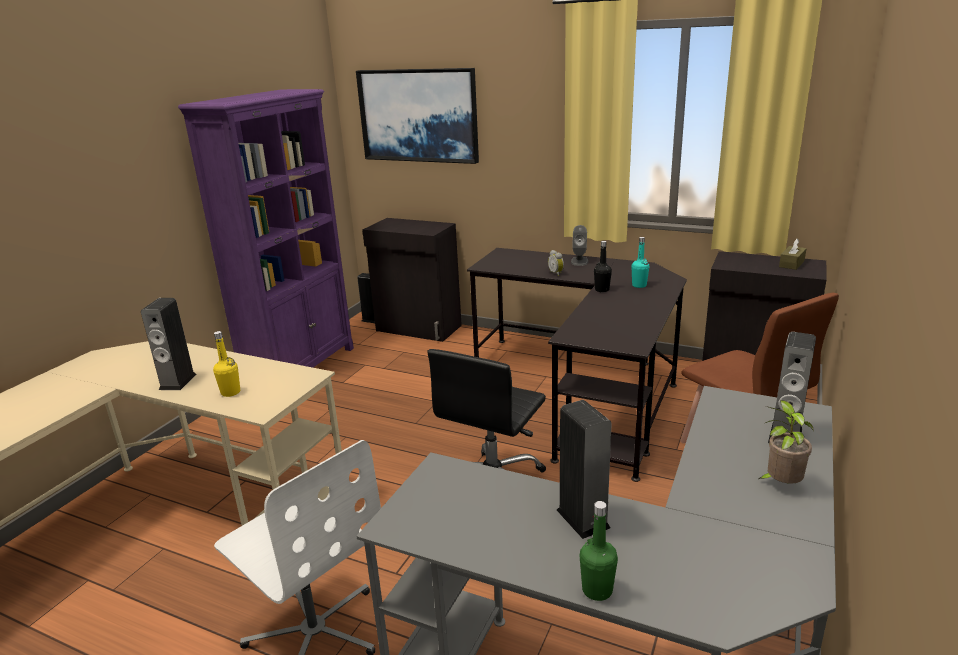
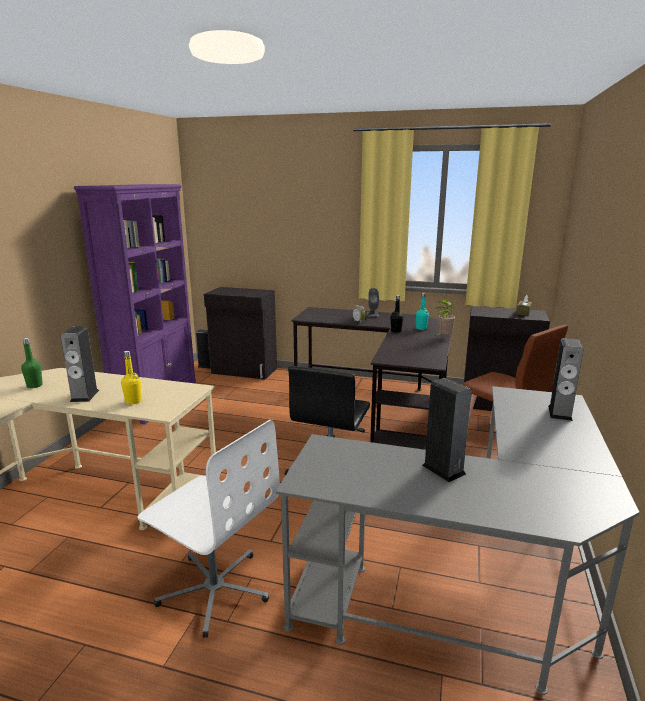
camera: 10 degrees left, 5 degrees down
(418, 115) = (248, 210): picture -> none
(597, 590) = (473, 513): green bottle -> green bottle (34, 385)
(780, 484) = (570, 441): potted plant -> potted plant (443, 337)

